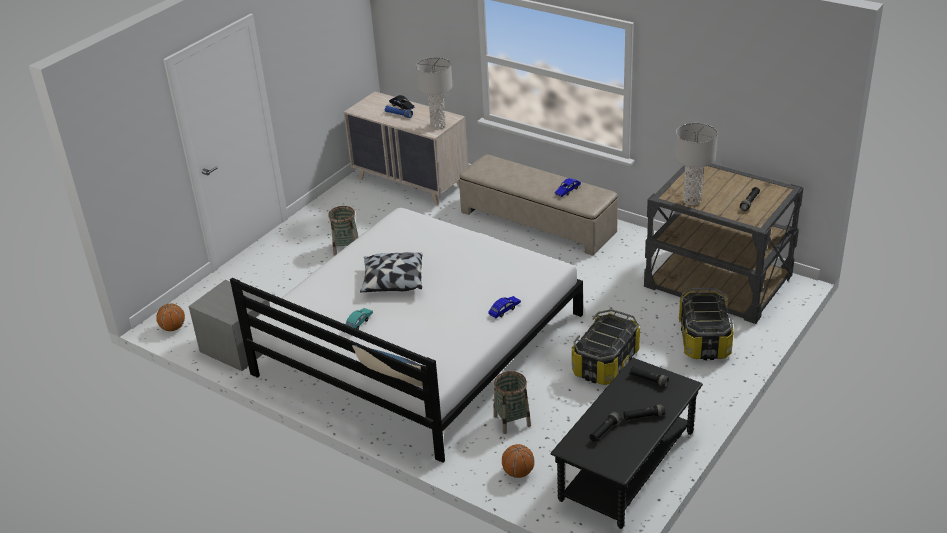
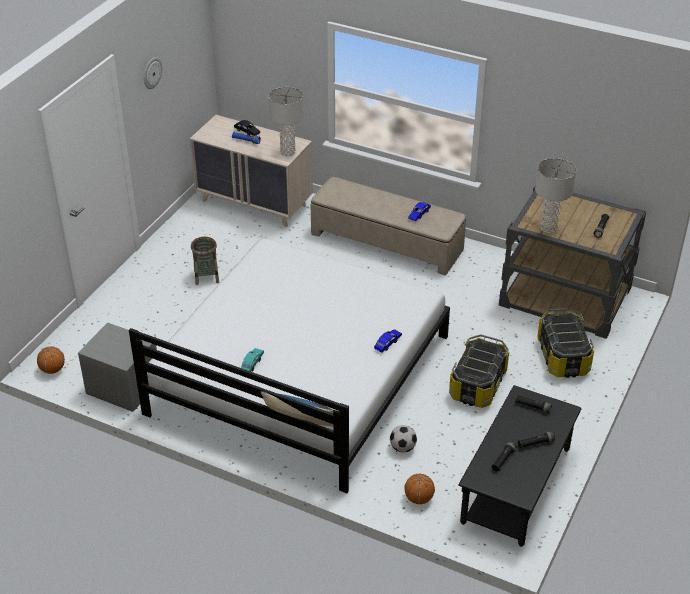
camera: 10 degrees left, 5 degrees up
(299, 39) = (152, 72): none -> wall clock
(393, 282) = (275, 318): pillow -> none
(512, 421) = (402, 448): basket -> football

